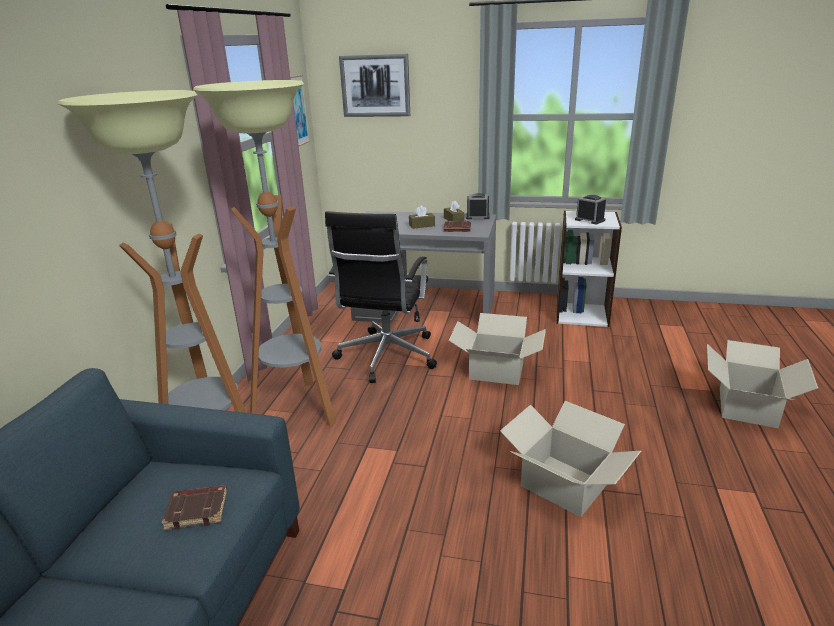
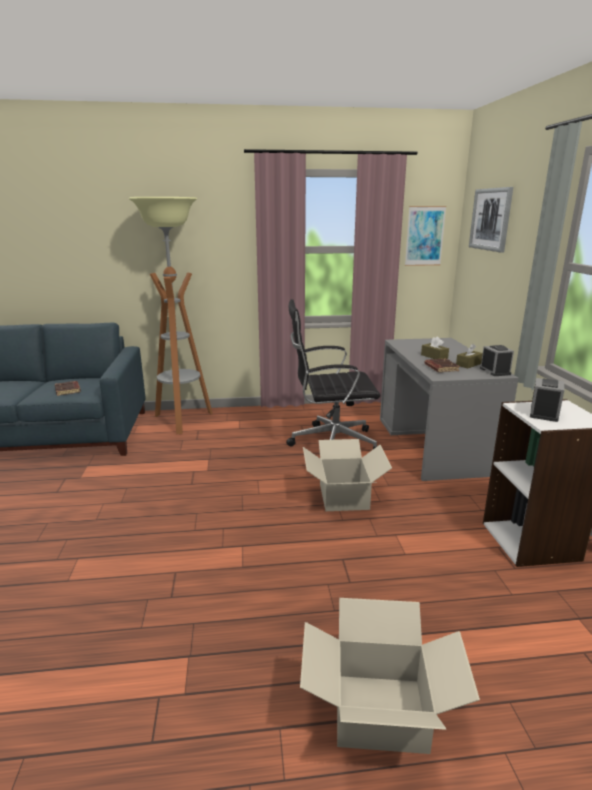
camera: 70 degrees right, 5 degrees down
(298, 409) = (243, 429): floor lamp -> none
(564, 484) = (180, 549): cardboard box -> none

